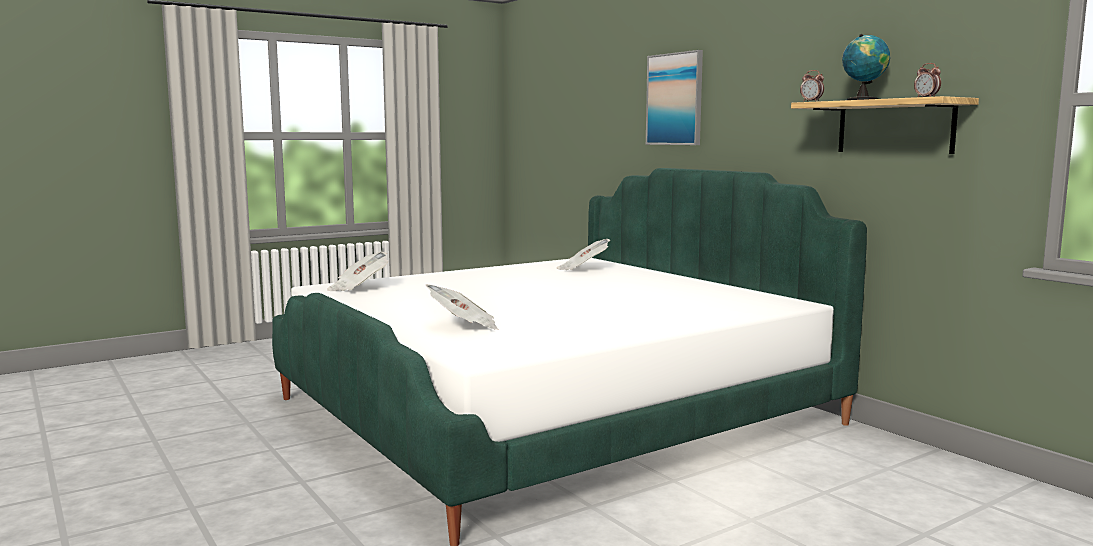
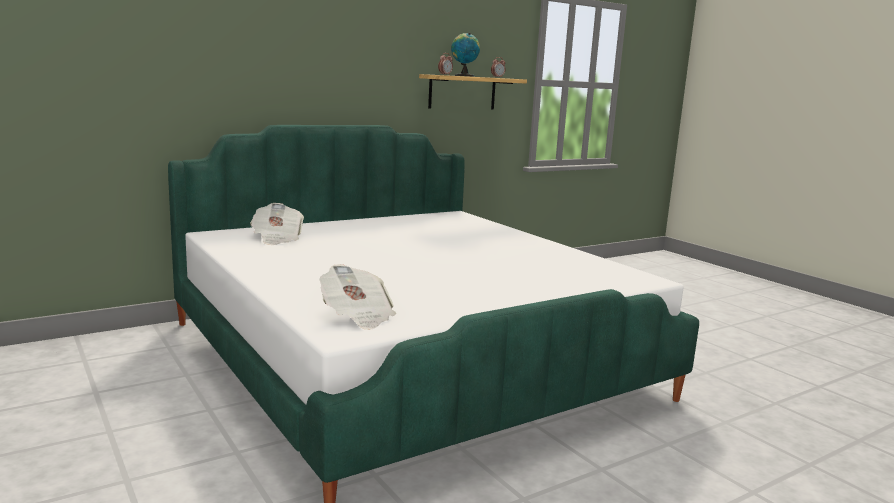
camera: 90 degrees left, 5 degrees up
(464, 326) = (554, 281): newspaper -> none
(675, 99) = (266, 56): picture -> none

